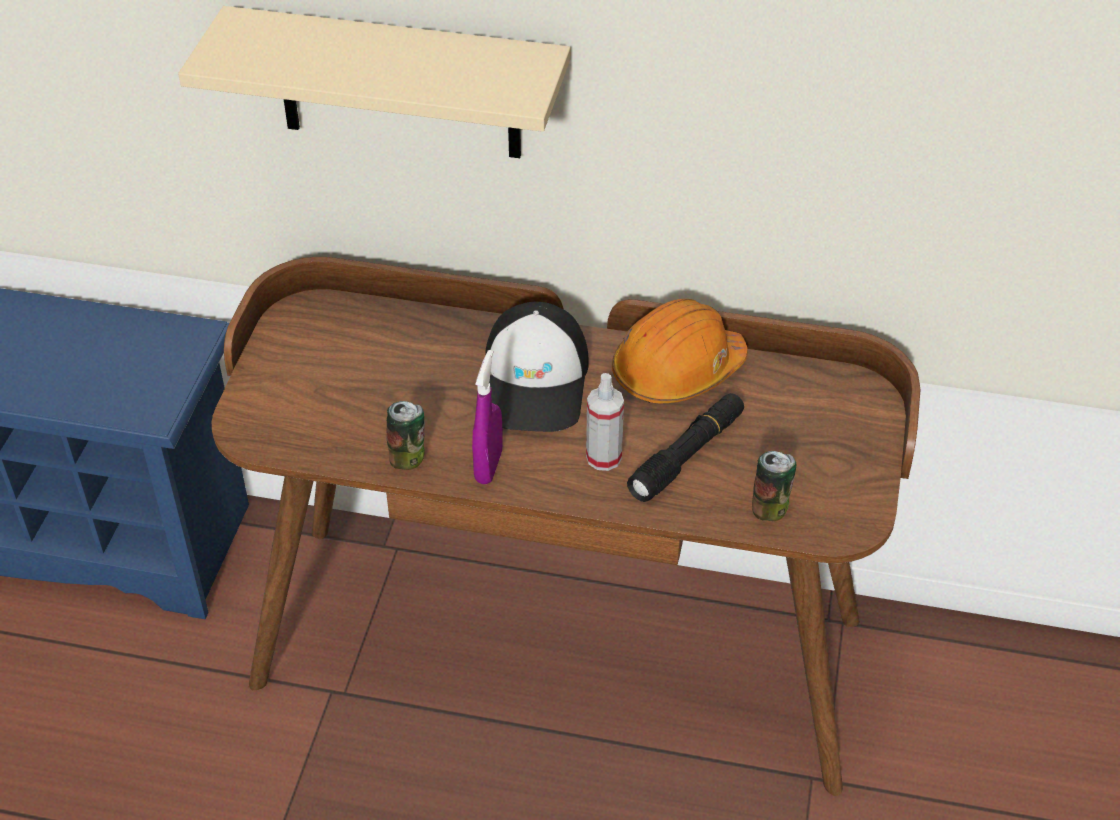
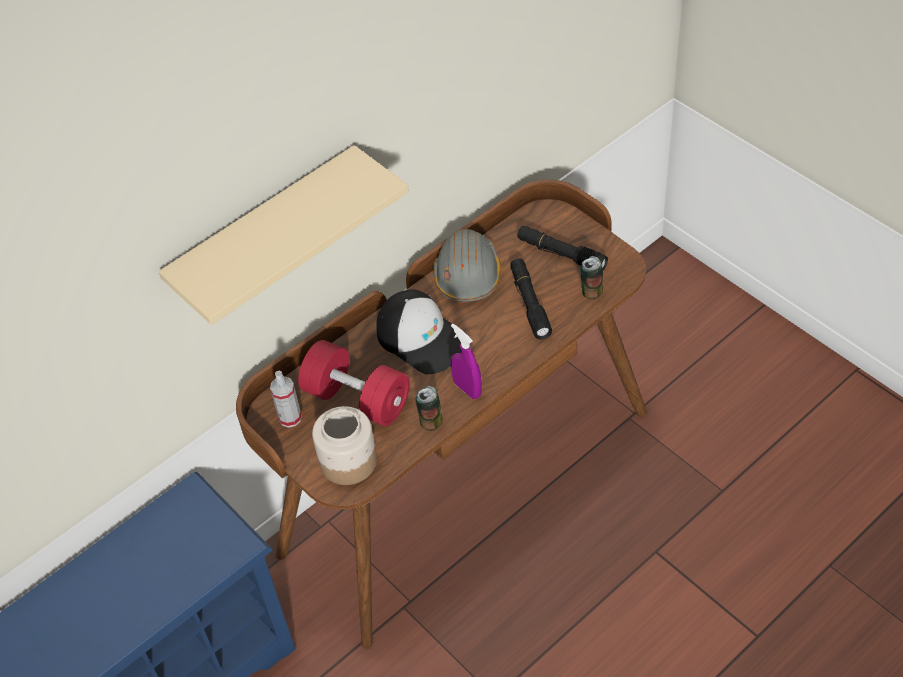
camera: 50 degrees left, 5 degrees up
(286, 415) = (347, 461): none -> jar
(388, 373) = (357, 399): none -> red dumbbell
(603, 457) = (502, 337): spray bottle -> spray bottle (290, 418)
(677, 370) = (467, 275): orange hard hat -> grey hard hat
(805, 444) = (561, 254): none -> black flashlight

